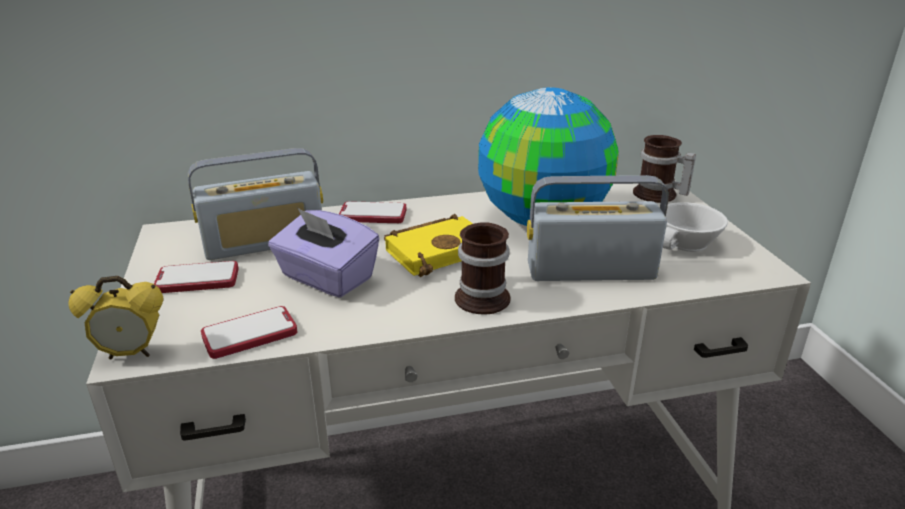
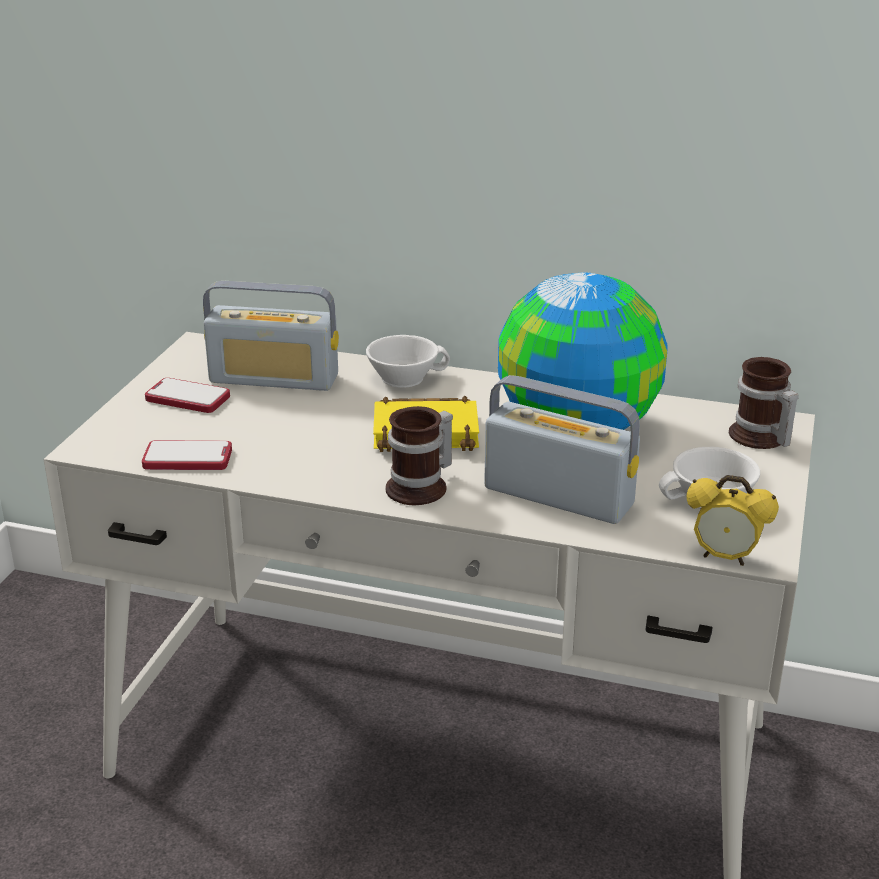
camera: 30 degrees right, 0 degrees up
(131, 353) = (89, 446): alarm clock -> alarm clock (724, 557)
(326, 278) = (295, 428): purple tissue box -> none
(373, 215) = (404, 376): phone -> white cup

